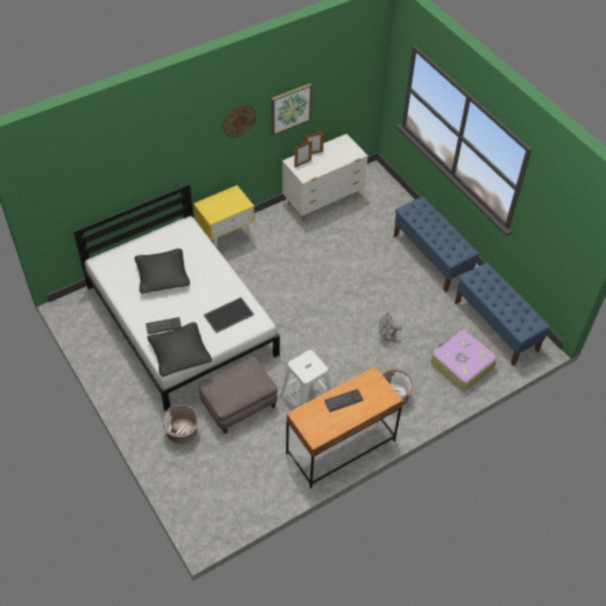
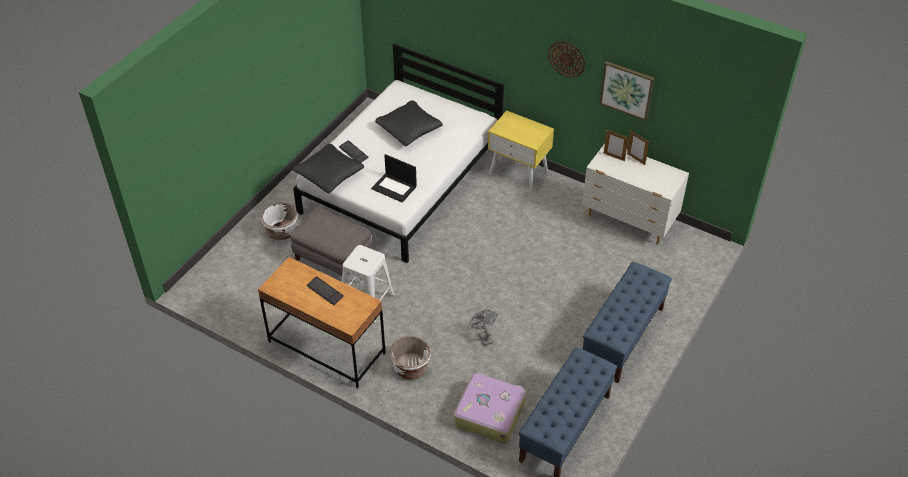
camera: 65 degrees right, 5 degrees down
(228, 314) = (394, 187): tray -> laptop

